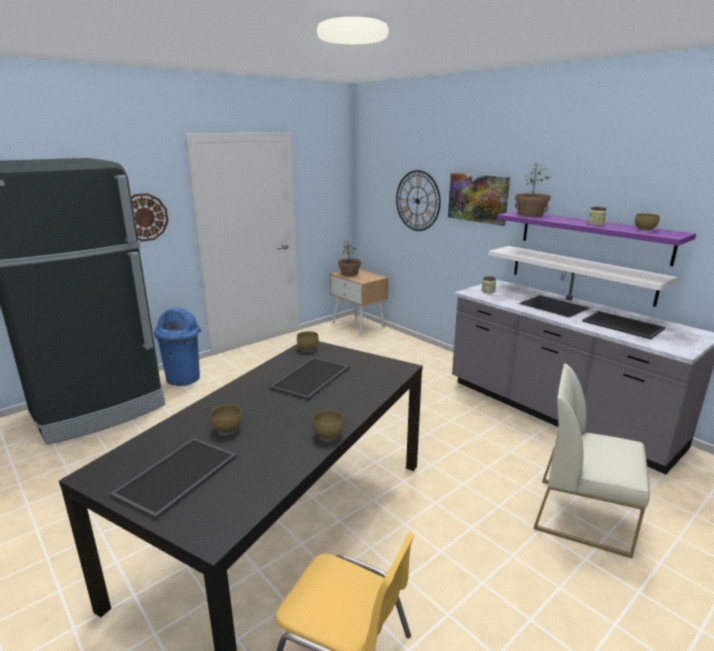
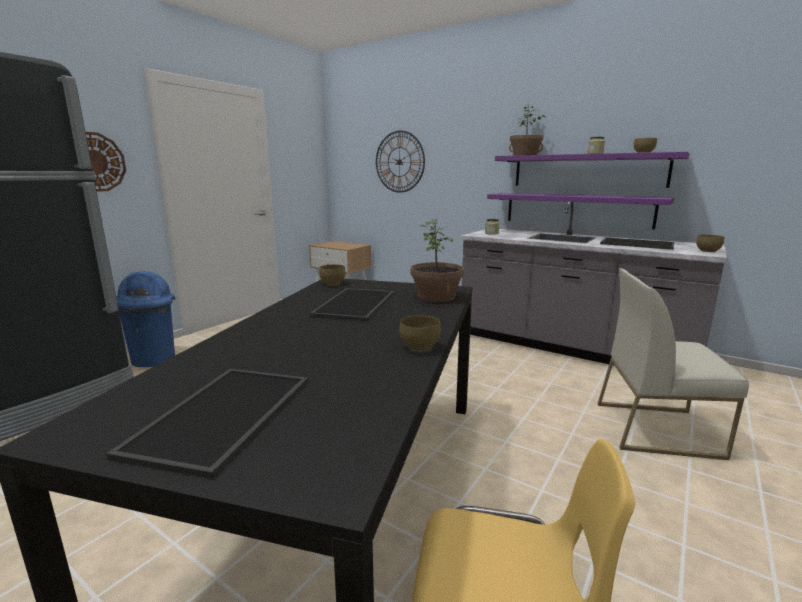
camera: 15 degrees left, 5 degrees down
(226, 429) = (274, 356): brown bowl -> brown bowl (707, 251)
(350, 274) = (330, 244): potted plant -> potted plant (437, 297)
(478, 198) = (465, 150): picture -> none
(580, 274) = (577, 209): white shelf -> purple shelf

